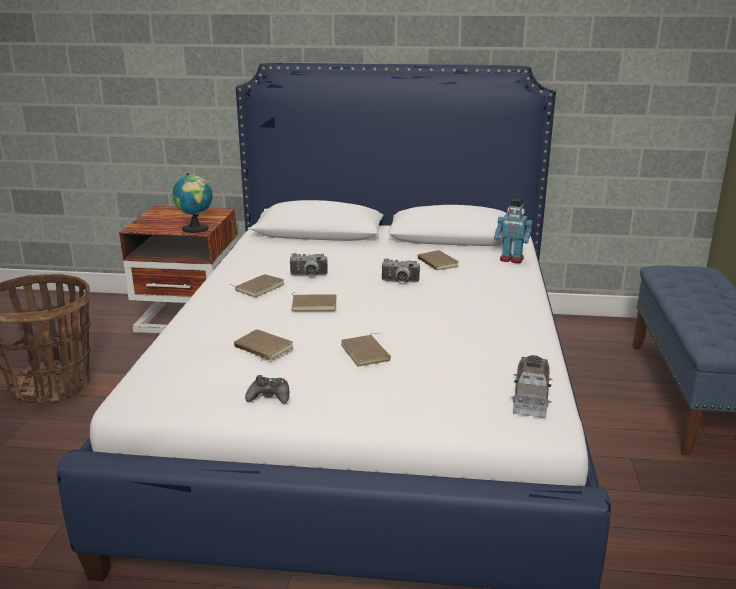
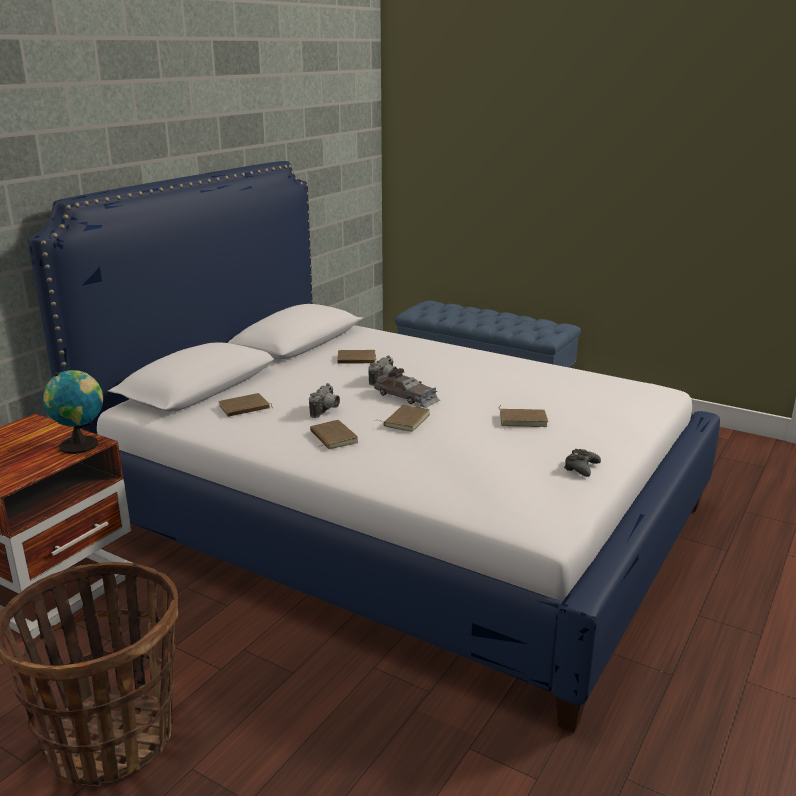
camera: 65 degrees left, 0 degrees up
(262, 348) = (491, 455): brown book -> brown book (244, 408)
(511, 259) = (381, 336): toy robot -> none
(531, 394) = (622, 385): grey toy car -> grey toy car (406, 397)

